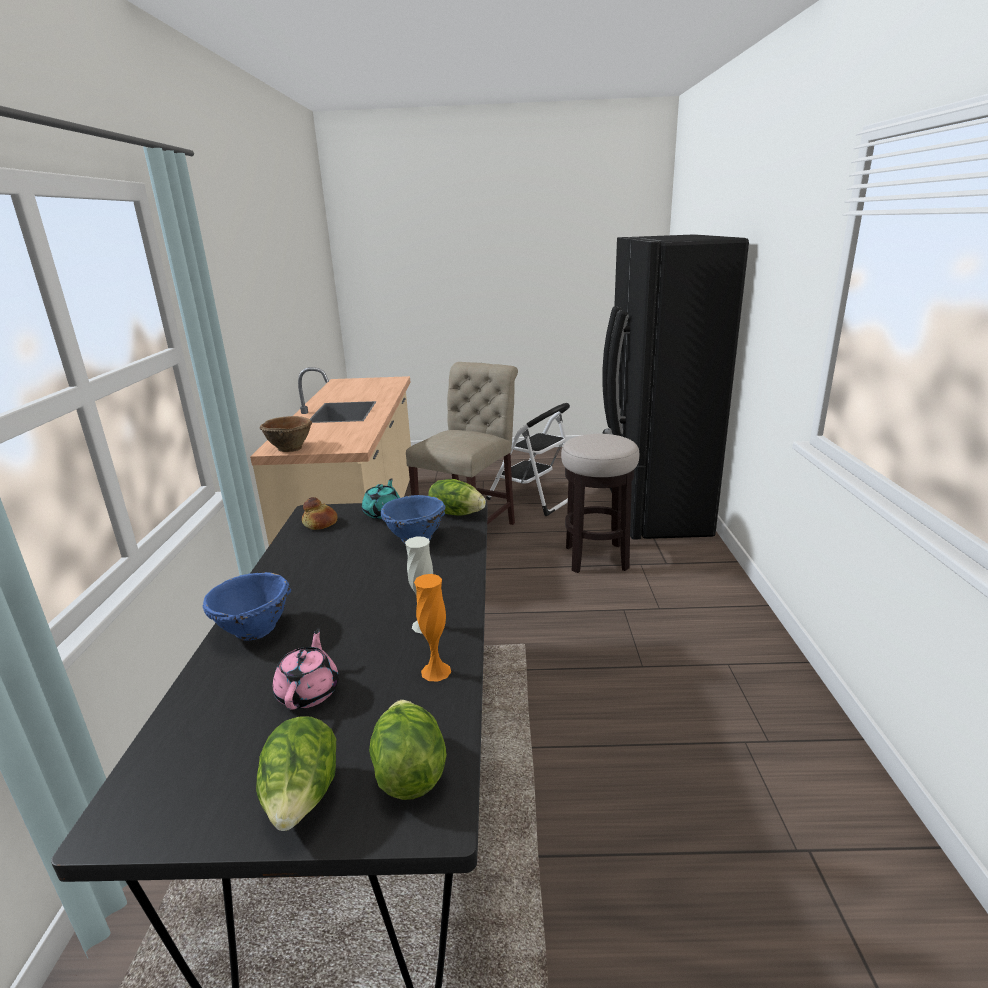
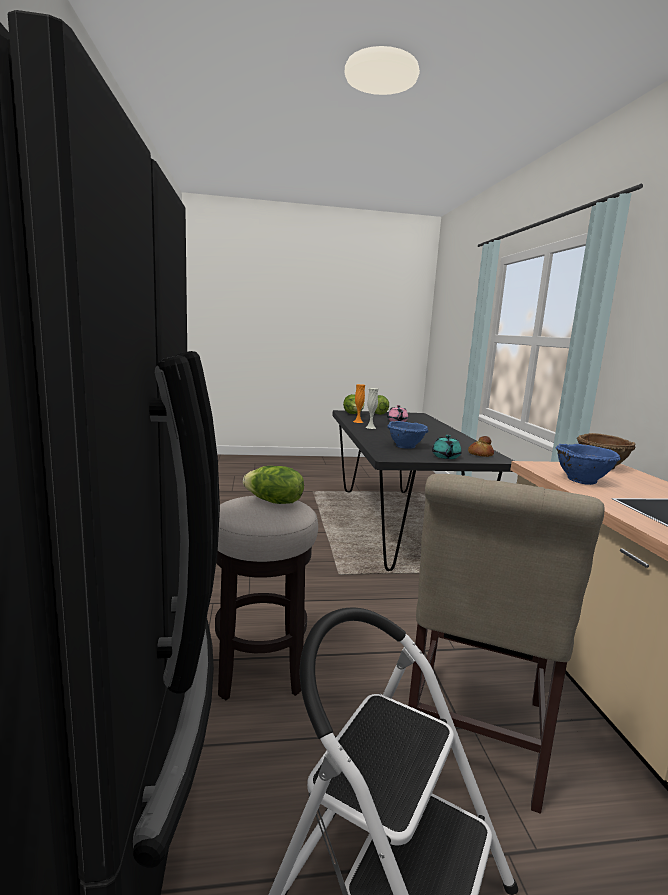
camera: 170 degrees right, 10 degrees down
(254, 630) = (439, 429): blue bowl -> blue bowl (582, 480)
(456, 513) = (392, 455): lettuce -> lettuce (274, 502)

